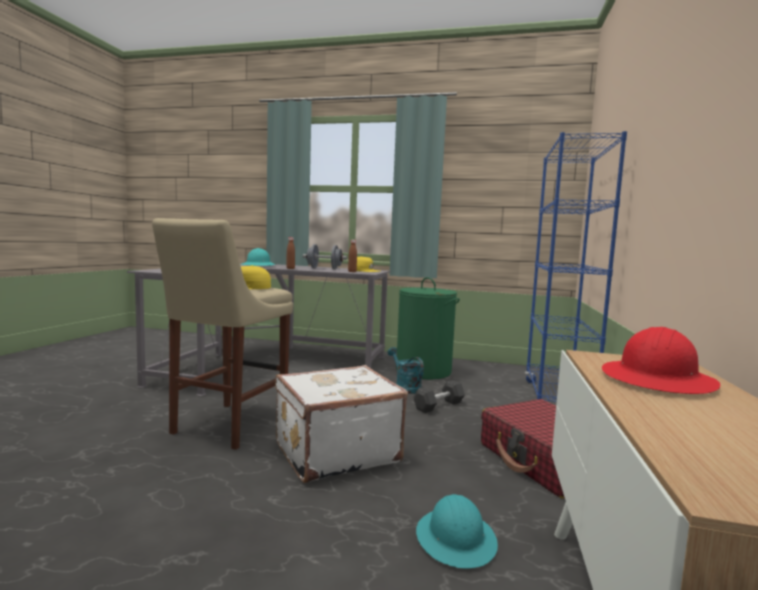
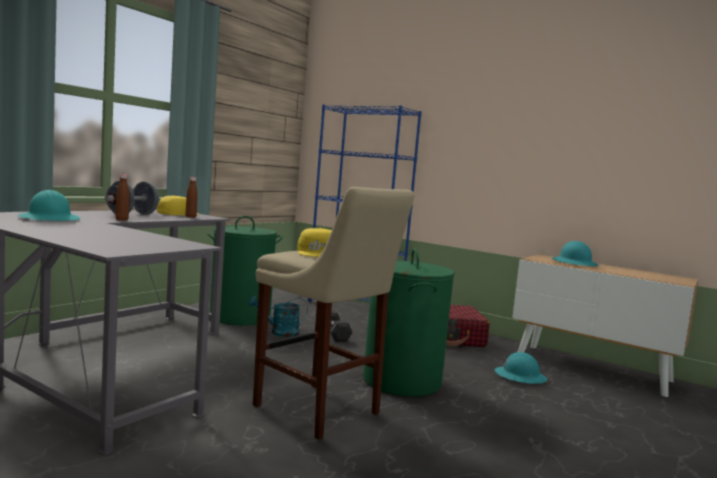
camera: 70 degrees left, 0 degrees up
(335, 451) = (402, 381): white suitcase -> green laundry basket
(657, 380) = (574, 263): red hard hat -> turquoise hard hat

